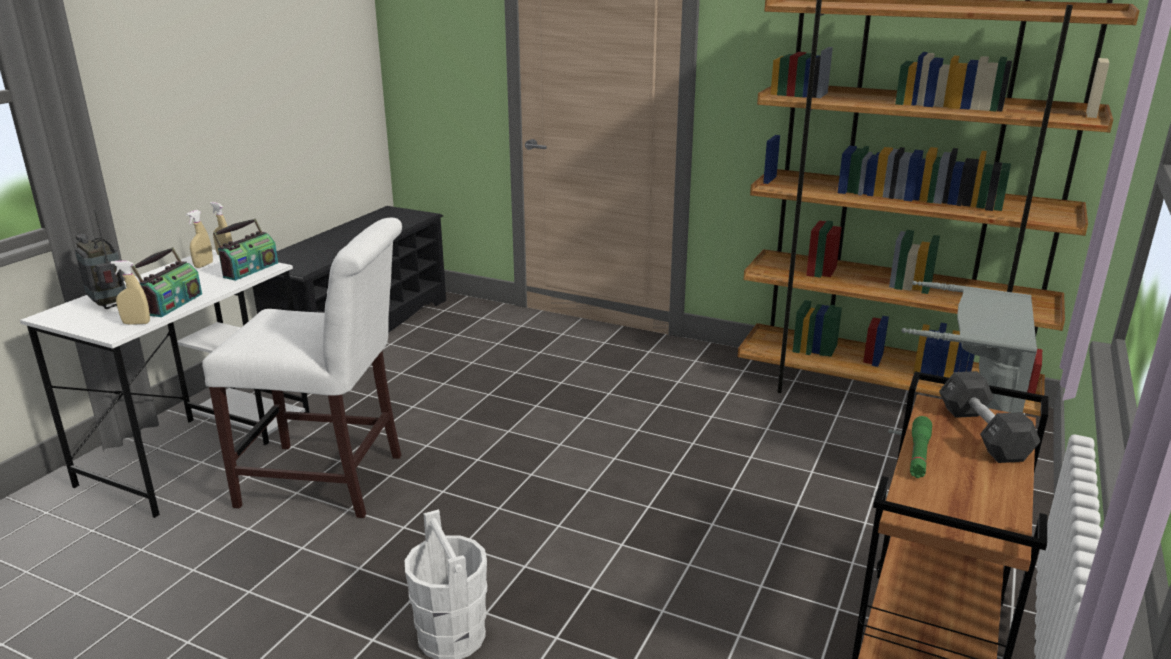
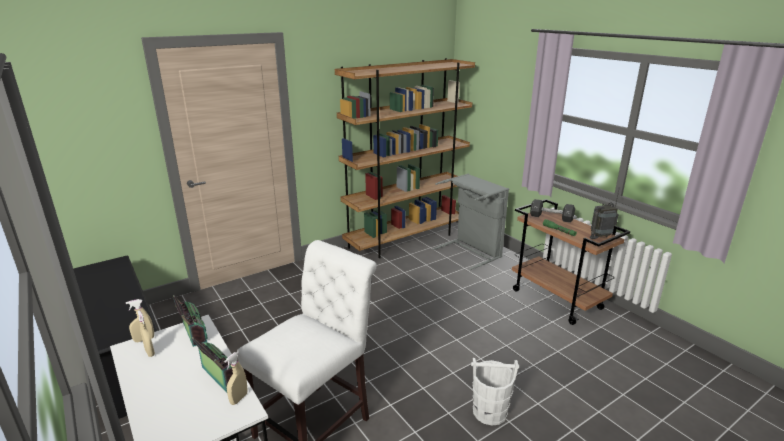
camera: 60 degrees left, 0 degrees up
(109, 305) = (177, 411): radio -> radio (600, 236)

